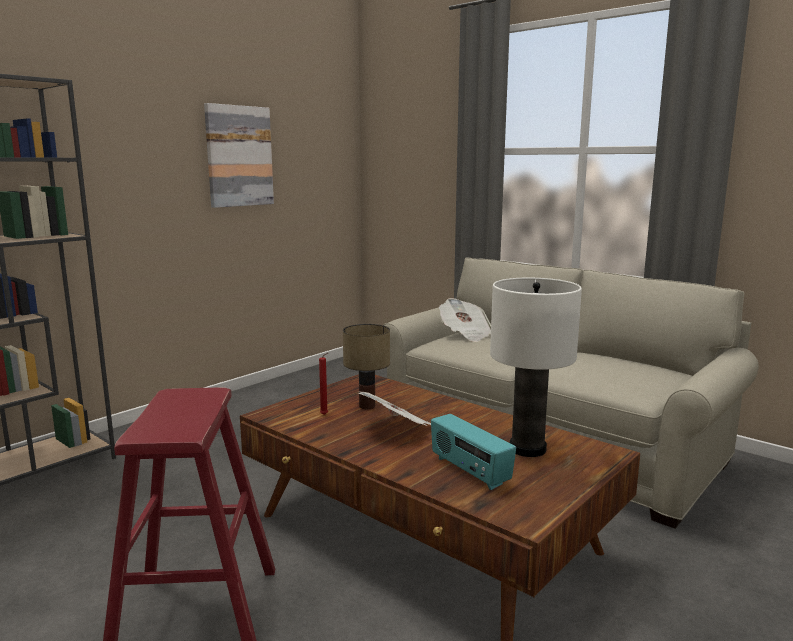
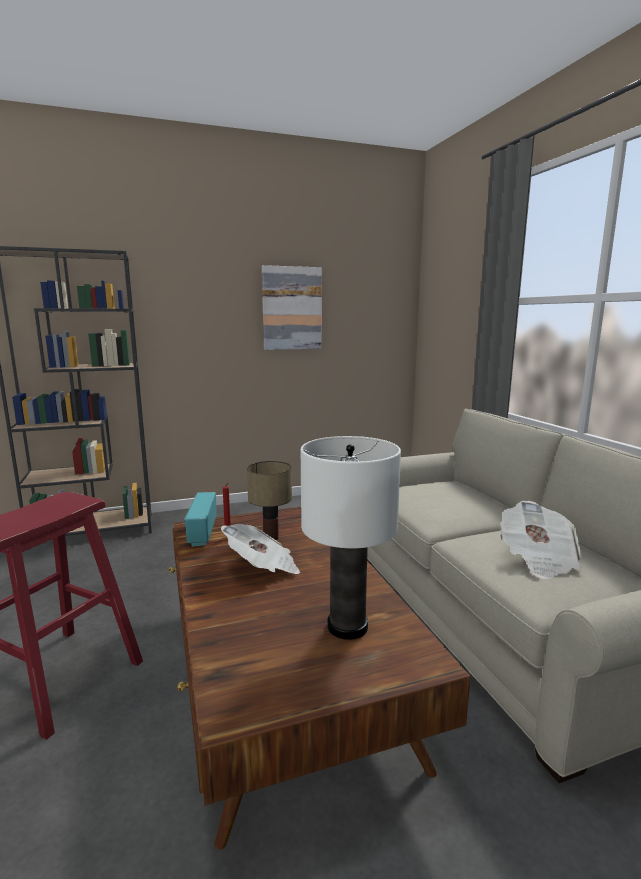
camera: 30 degrees right, 0 degrees up
(465, 334) = (437, 485): newspaper -> newspaper (537, 559)
(469, 471) = (258, 633): radio -> radio (202, 533)

